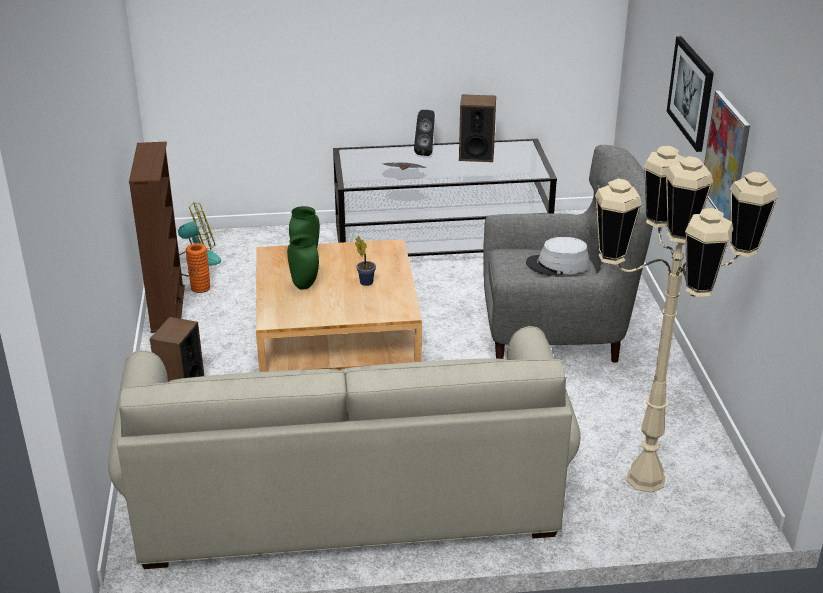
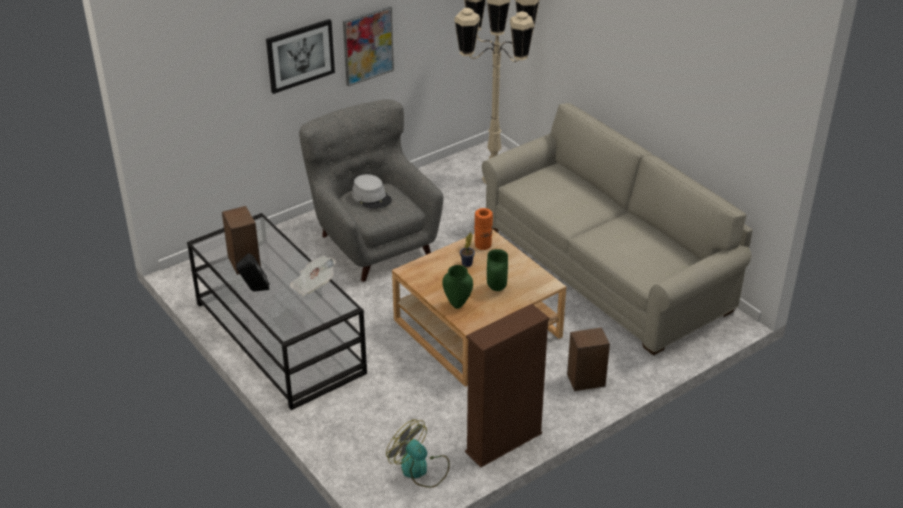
camera: 120 degrees left, 5 degrees up
(200, 287) = (458, 441): orange vase -> orange vase (483, 245)

